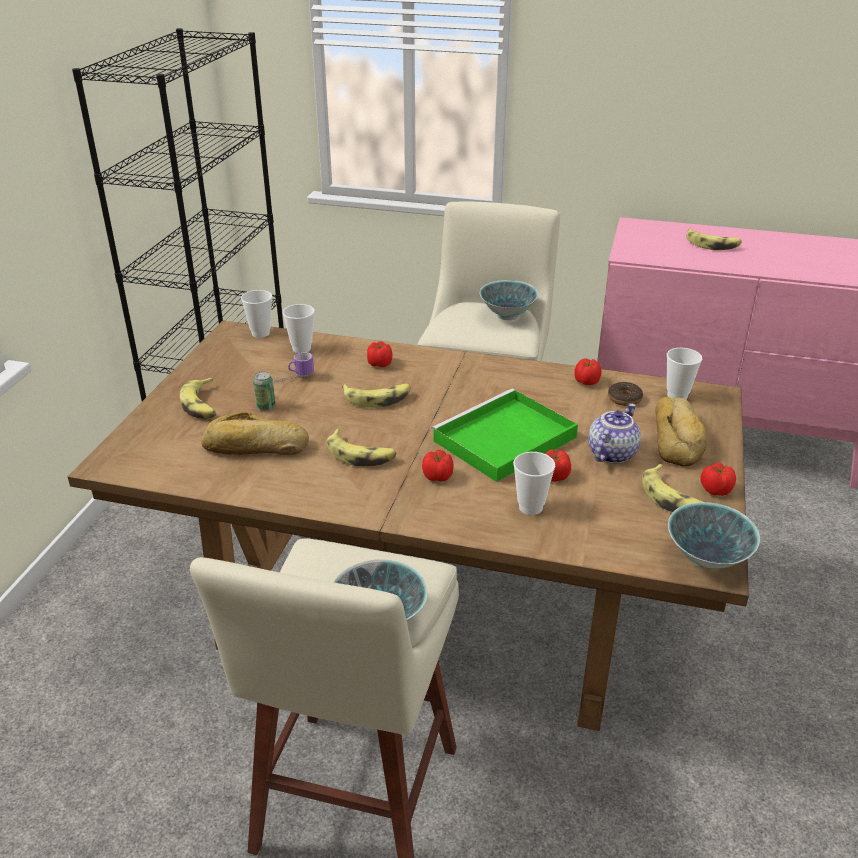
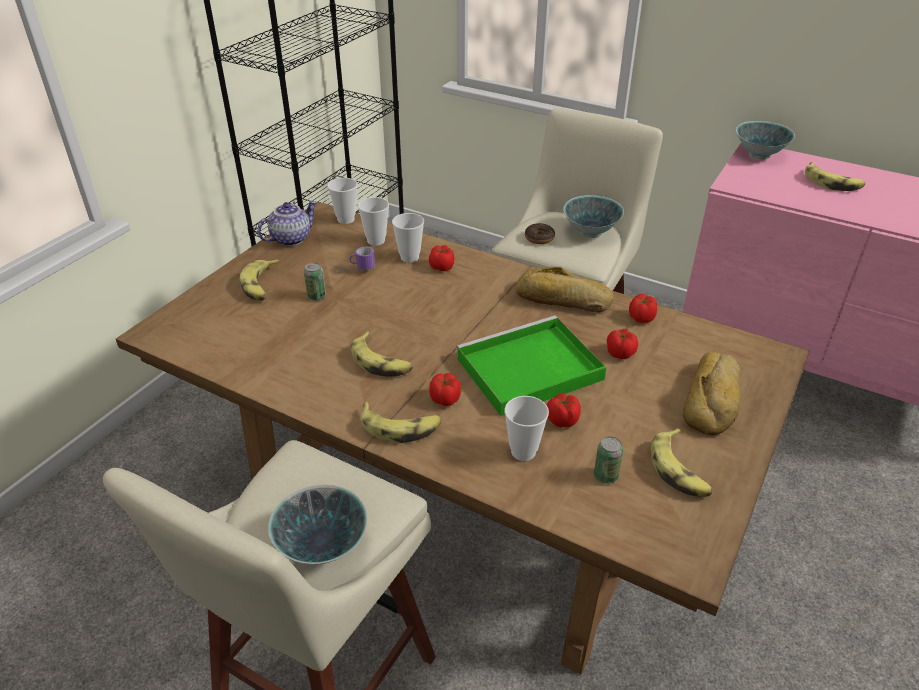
camera: 15 degrees right, 5 degrees up
(255, 447) = (288, 337): bread -> bread (562, 300)
(377, 398) = (424, 304): banana -> banana (401, 427)
(611, 453) = (633, 404): teapot -> teapot (291, 238)
(612, 514) = (605, 476): none -> can
(624, 399) = (673, 344): donut -> donut (539, 238)
(677, 395) = (733, 349): cup -> cup (409, 257)
(706, 559) = (688, 551): bowl -> bowl (759, 155)
(715, 489) = (731, 468): tomato -> tomato (619, 353)

